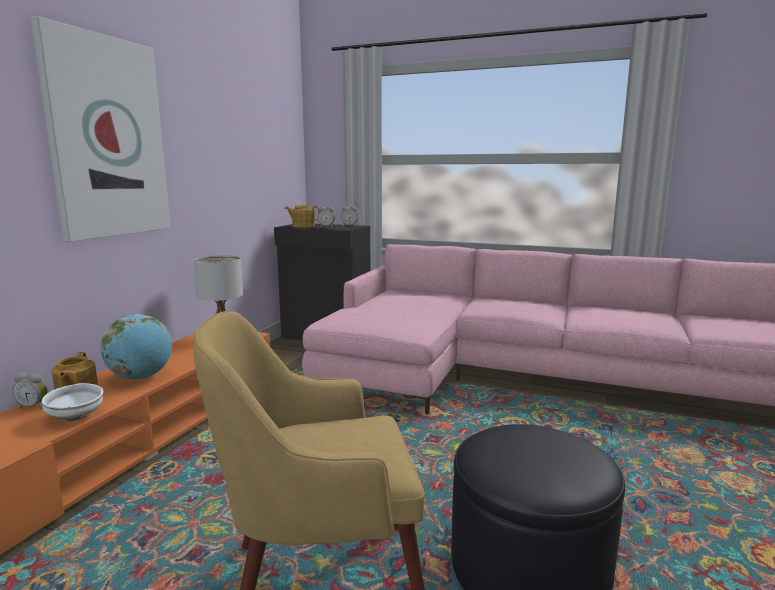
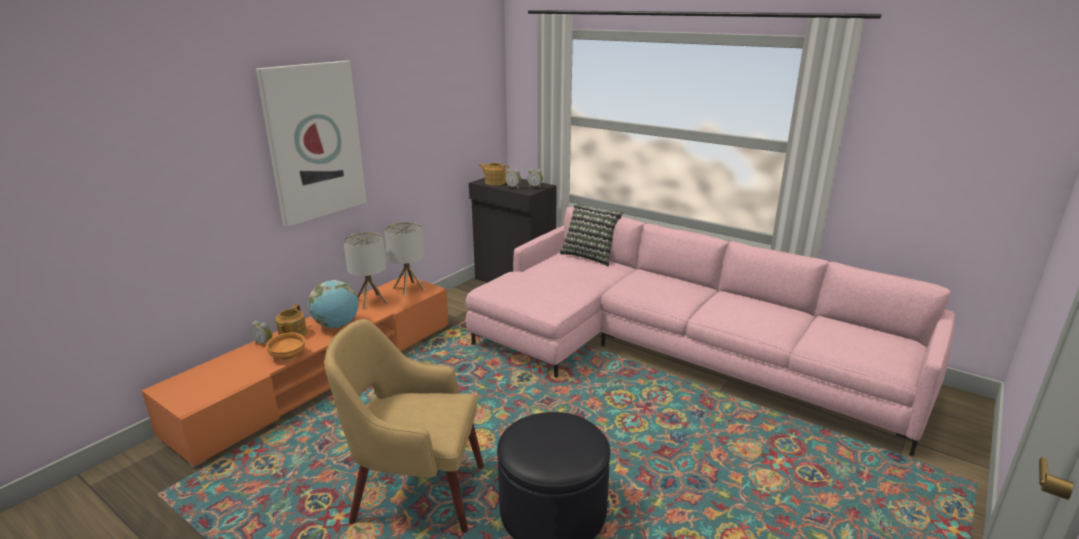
camera: 15 degrees right, 10 degrees up
(76, 417) = (288, 356): white bowl -> orange bowl
(179, 351) = (370, 301): none -> table lamp
(419, 291) = (590, 256): none -> pillow

